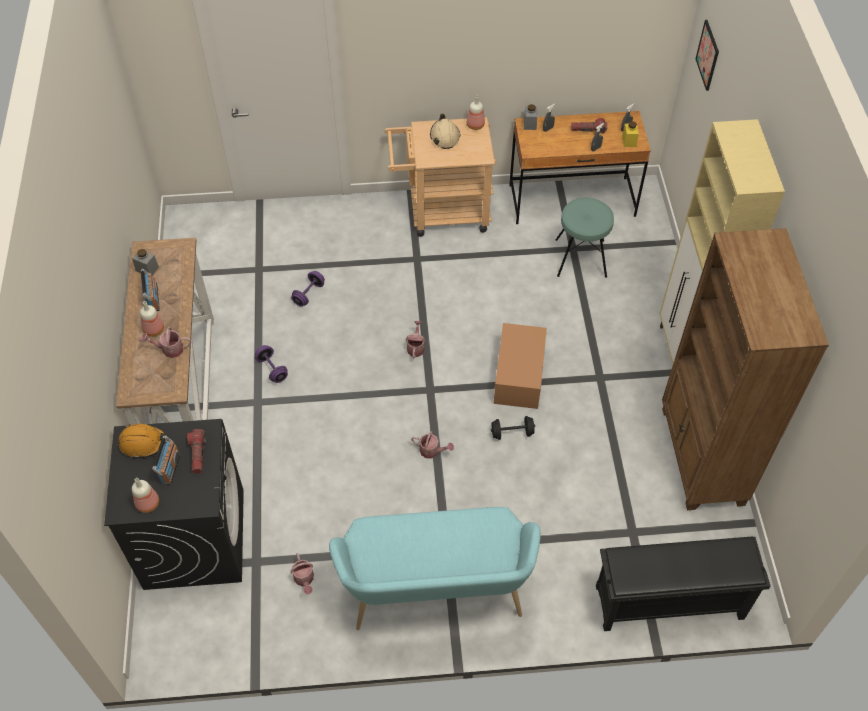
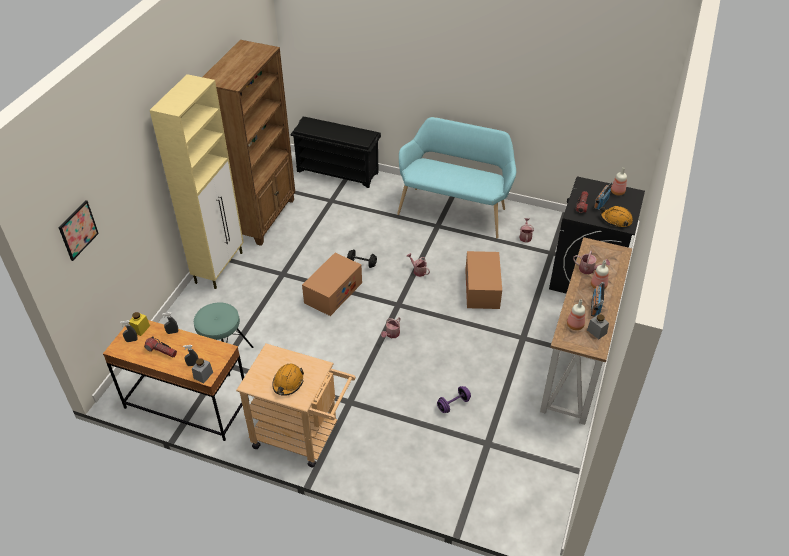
camera: 155 degrees left, 10 degrees down
(272, 369) = (504, 356): purple dumbbell -> none
(334, 456) = (482, 288): none -> cardboard box
(444, 136) = (288, 383): beige hard hat -> orange hard hat
(474, 125) = (253, 384): bottle -> bottle (575, 325)

